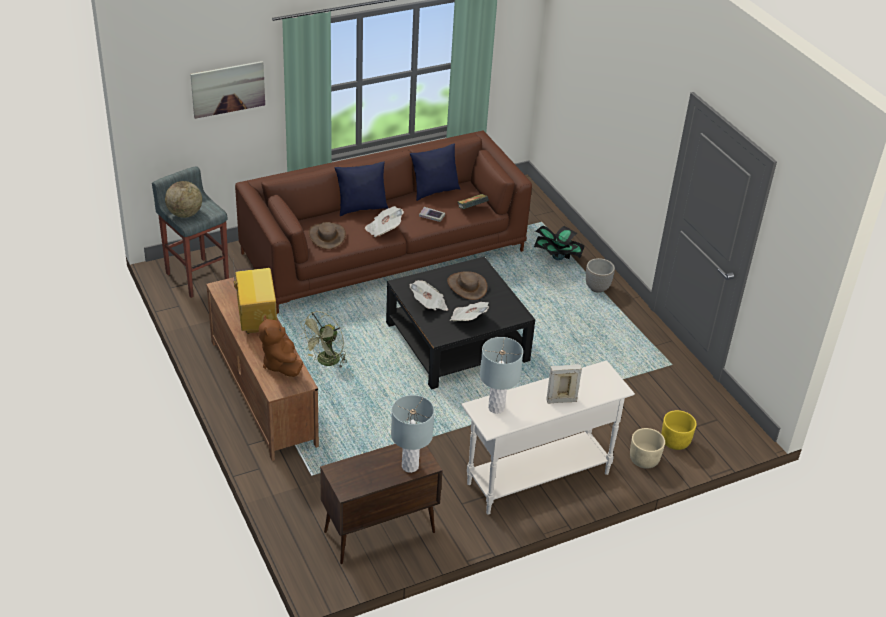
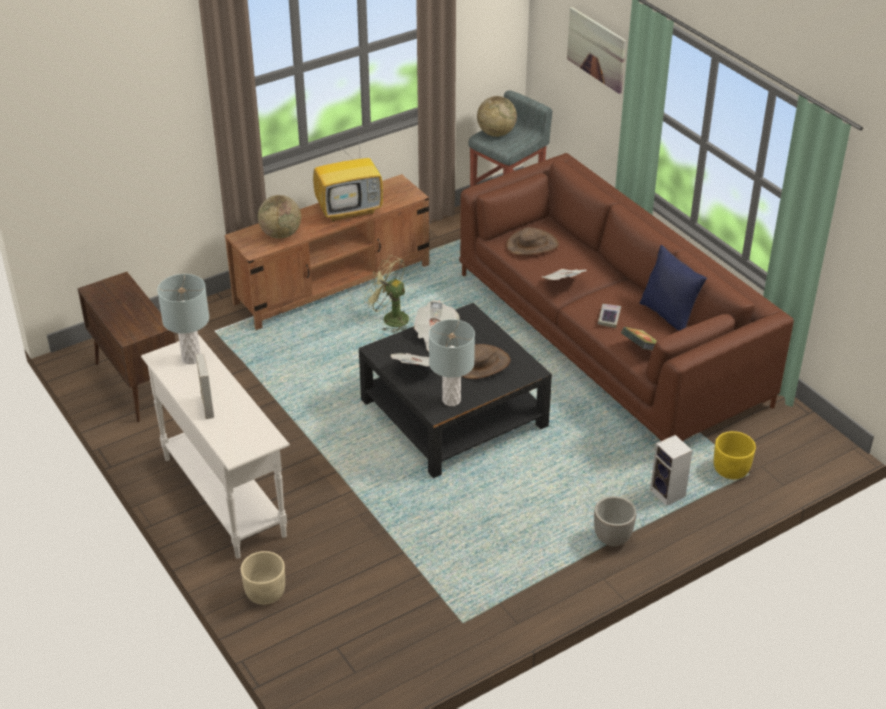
camera: 85 degrees right, 0 degrees up
(281, 364) = (281, 234): brown plush toy -> globe
(361, 208) = (603, 264): blue pillow -> none
(409, 466) = (127, 325): grey table lamp -> grey table lamp (451, 400)
(557, 257) = (669, 494): potted plant -> speaker
(675, 441) = (303, 625): yellow planter -> yellow planter (731, 470)

